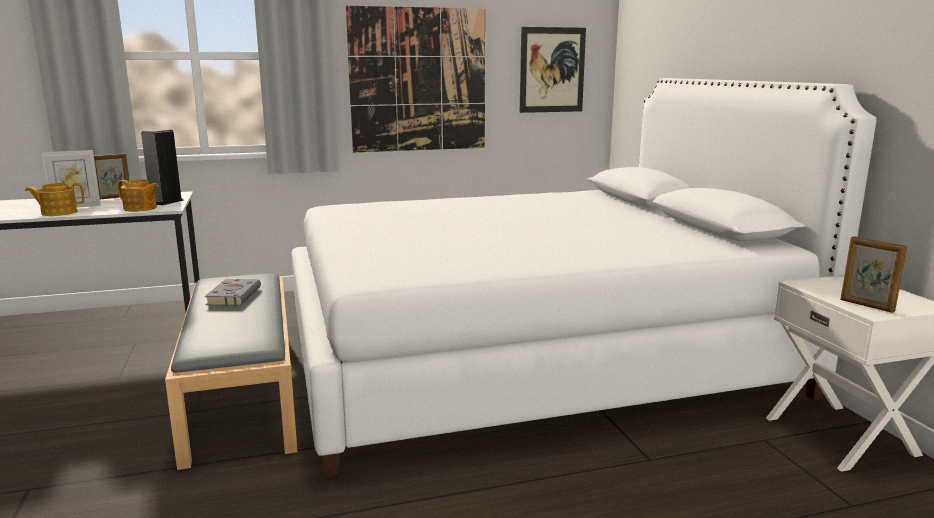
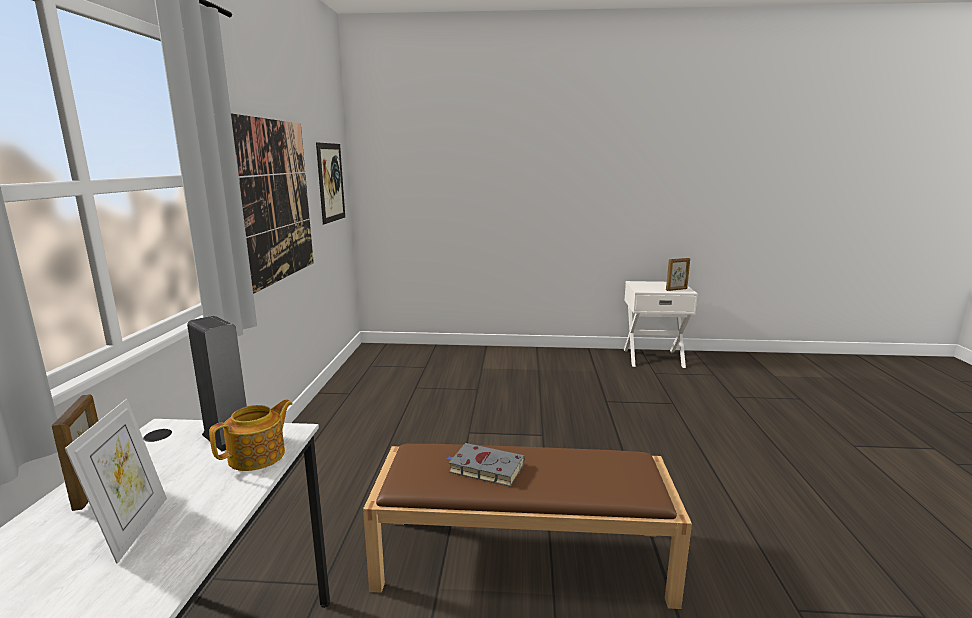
camera: 70 degrees left, 0 degrees up
(58, 213) = (179, 544): teapot -> none
(243, 393) = (524, 557): grey bench -> brown bench
(530, 357) = (522, 405): white bed -> none

